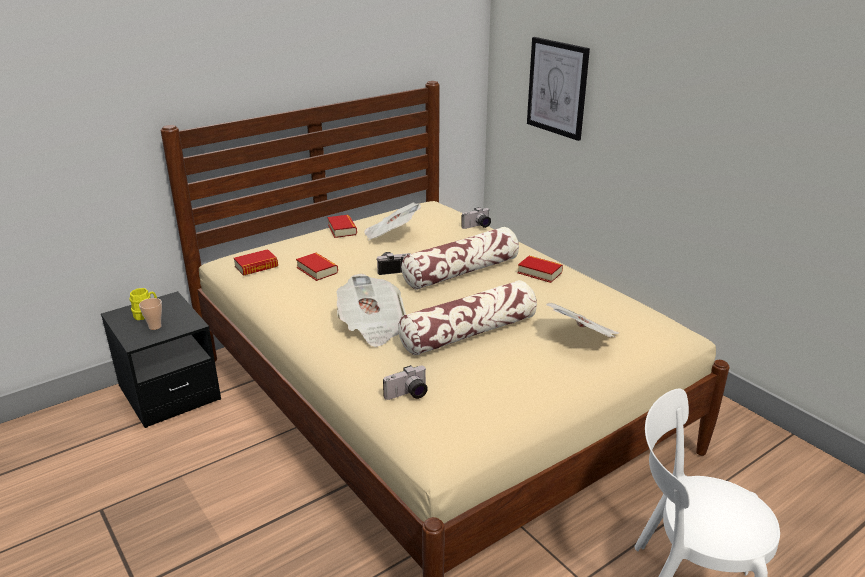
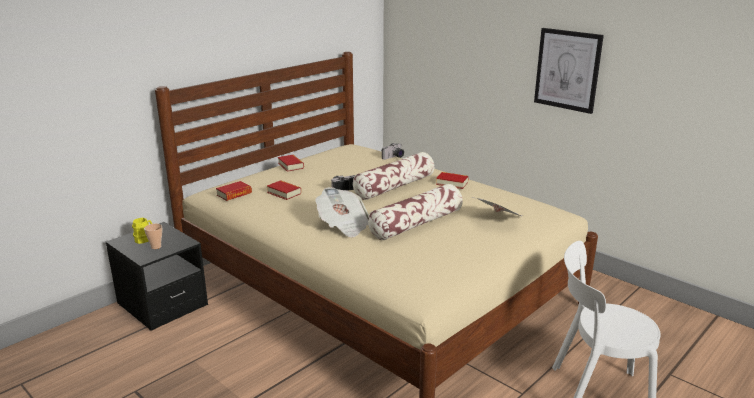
camera: 10 degrees left, 5 degrees down
(391, 235) = (331, 167): newspaper -> none
(408, 395) = (388, 265): camera -> none
(557, 88) = (442, 53): picture -> picture (567, 70)

